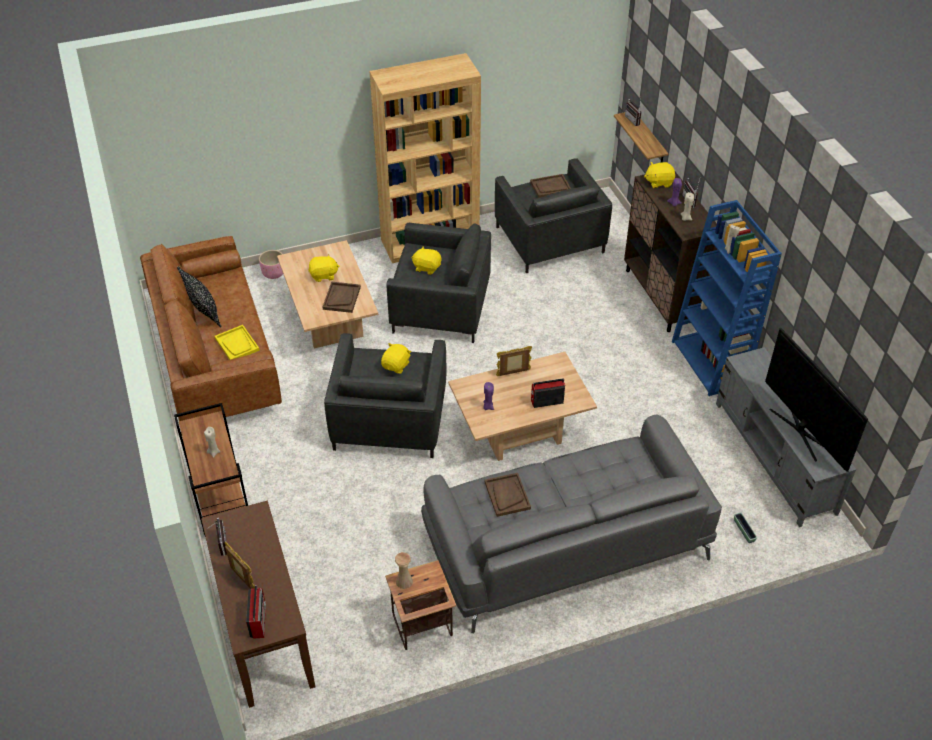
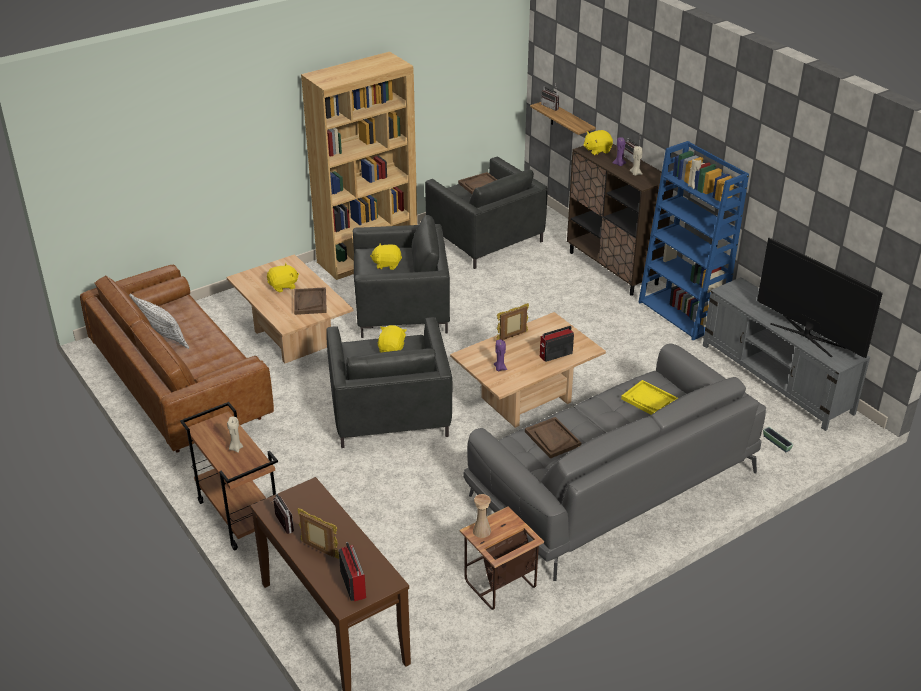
camera: 15 degrees left, 10 degrees down
(203, 309) = (162, 336): black pillow -> white pillow
(237, 344) = (213, 360): yellow tray -> yellow tray (649, 400)
(273, 273) = (215, 306): pink planter -> none

